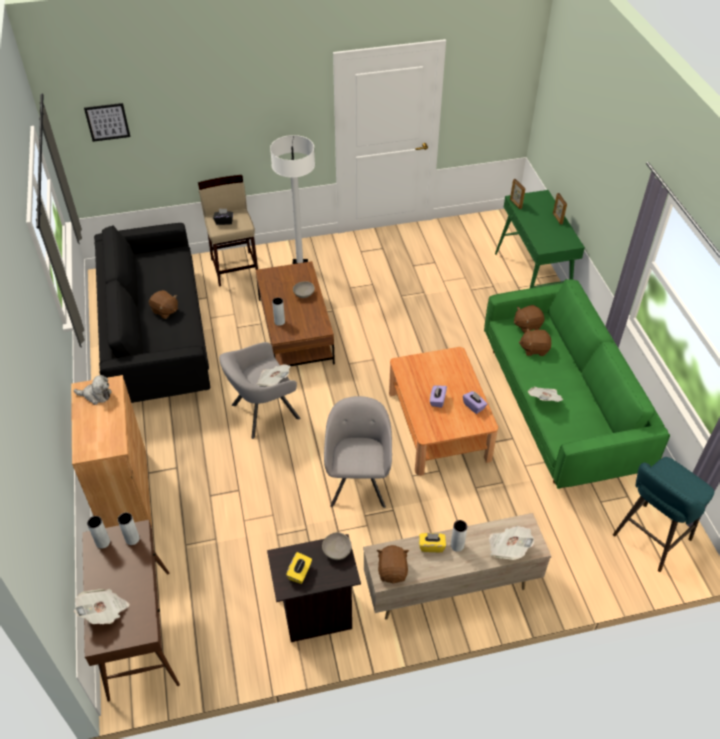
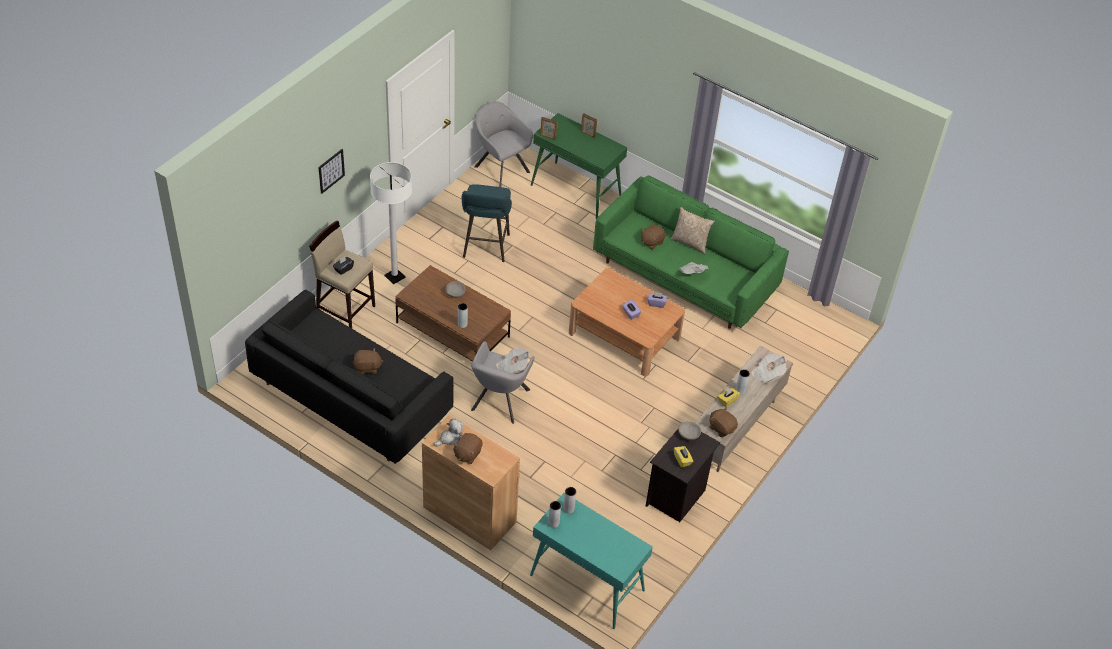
camera: 45 degrees left, 0 degrees up
(104, 612) = (604, 555): newspaper -> none
(107, 122) = (241, 229): picture -> picture (331, 171)
(139, 633) = (586, 583): brown console table -> turquoise console table
(358, 480) = (613, 403): grey armchair -> grey armchair (500, 168)
(527, 325) = (630, 227): brown plush toy -> brown plush toy (467, 454)
(574, 371) = (690, 243): none -> pillow
(649, 540) = (811, 328): turquoise stool -> turquoise stool (485, 248)

